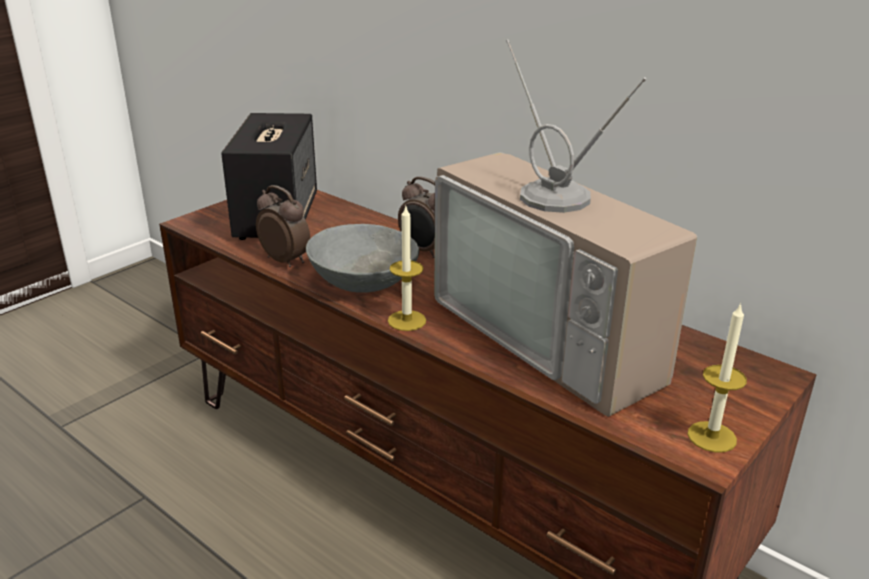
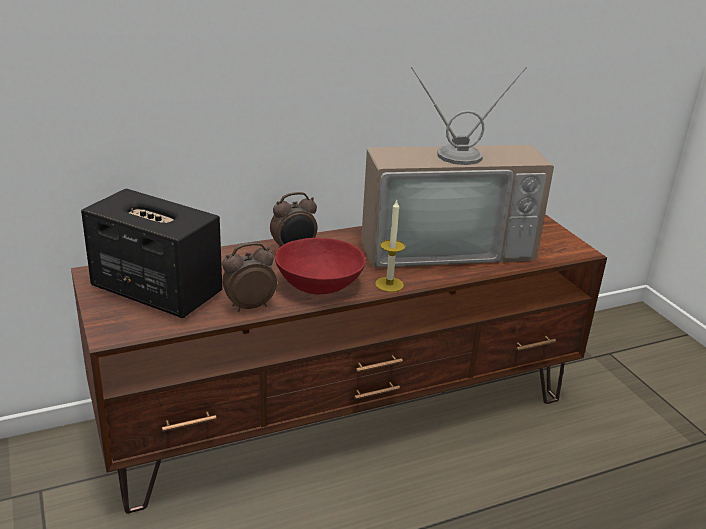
camera: 65 degrees left, 0 degrees up
(362, 282) = (319, 285): grey bowl -> red bowl
(711, 437) = (565, 243): candle -> none

